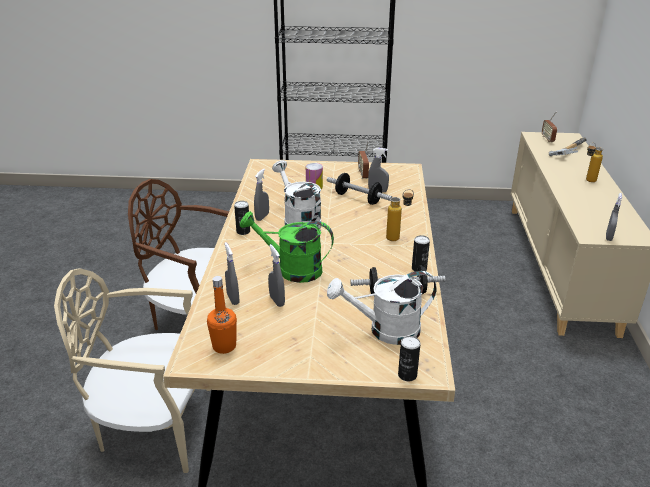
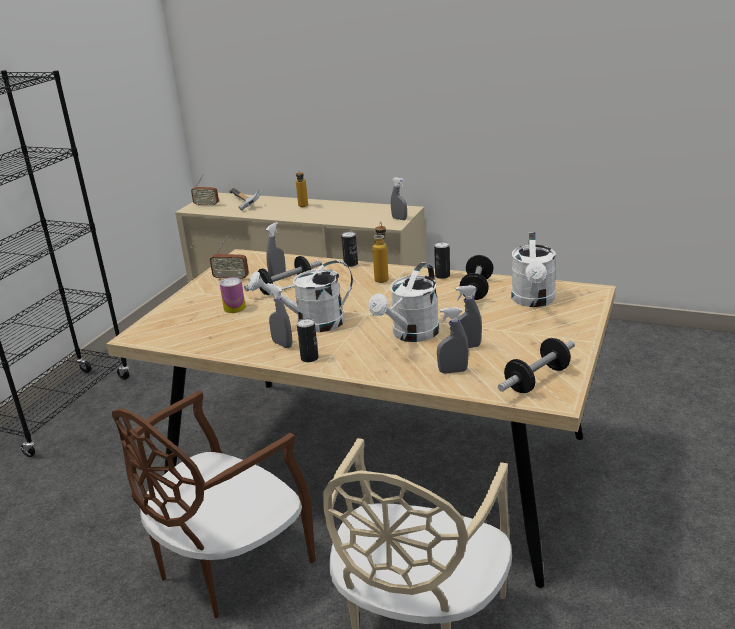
camera: 70 degrees left, 5 degrees down
(224, 346) = (537, 380): orange bottle -> dumbbell
(291, 269) = (411, 335): green watering can -> white watering can
(407, 375) = (595, 300): can -> can (350, 264)

